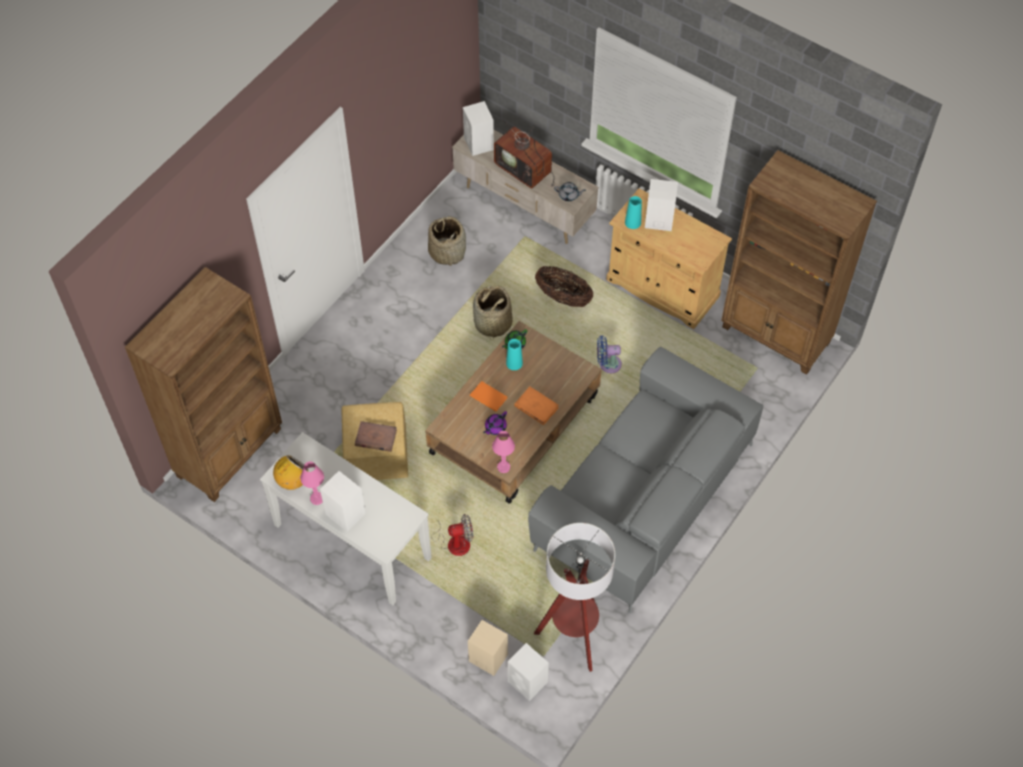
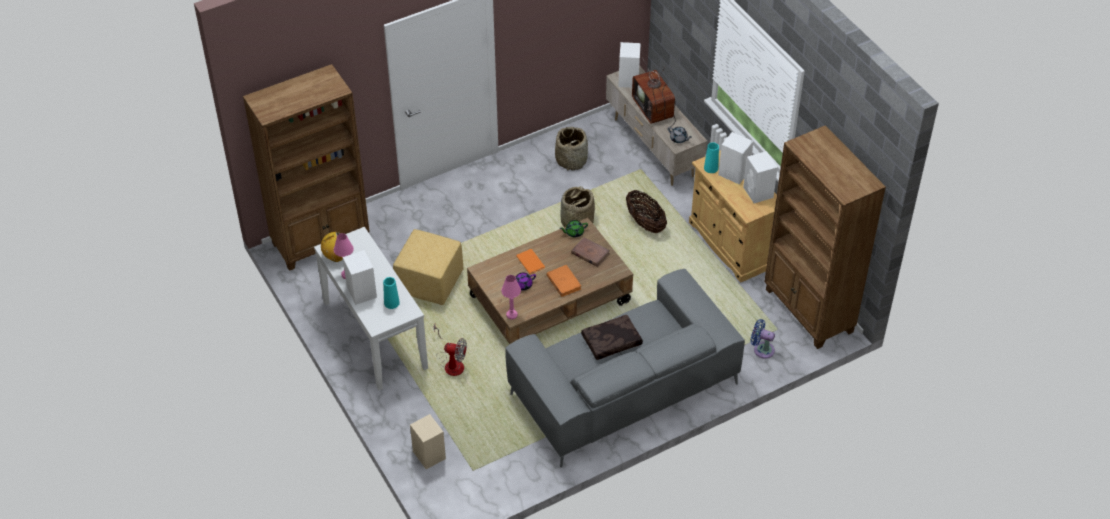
camera: 25 degrees right, 10 degrees down
(375, 438) = (425, 259): brown book -> brown book (590, 253)
(514, 363) = (565, 245): turquoise vase -> turquoise vase (391, 303)
(528, 682) = (449, 484): white speaker -> white speaker (758, 193)
(573, 637) = (505, 466): floor lamp -> none
(607, 364) = (652, 283): blue fan -> blue fan (761, 349)
(624, 458) = (611, 342): none -> brown pillow

